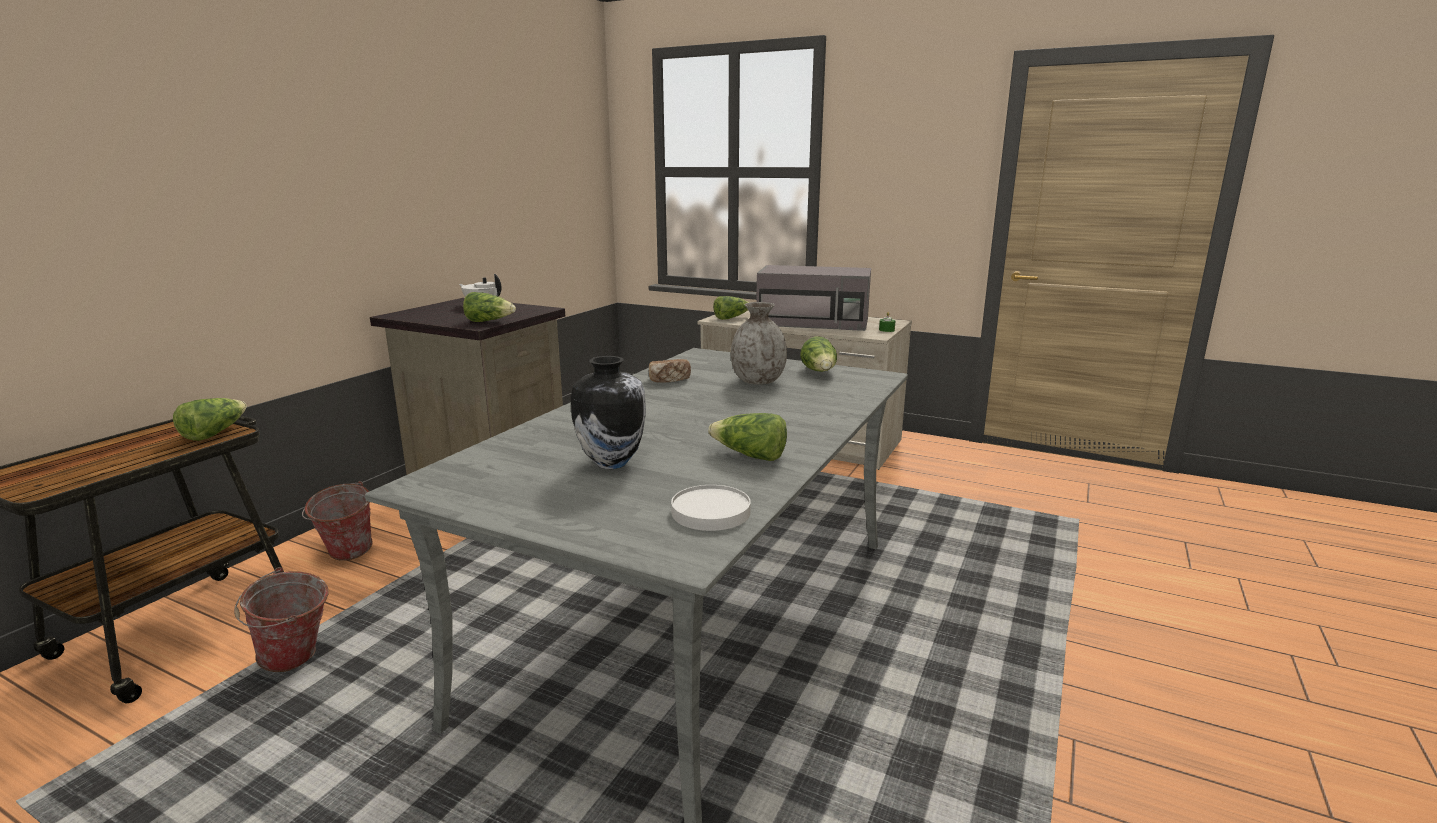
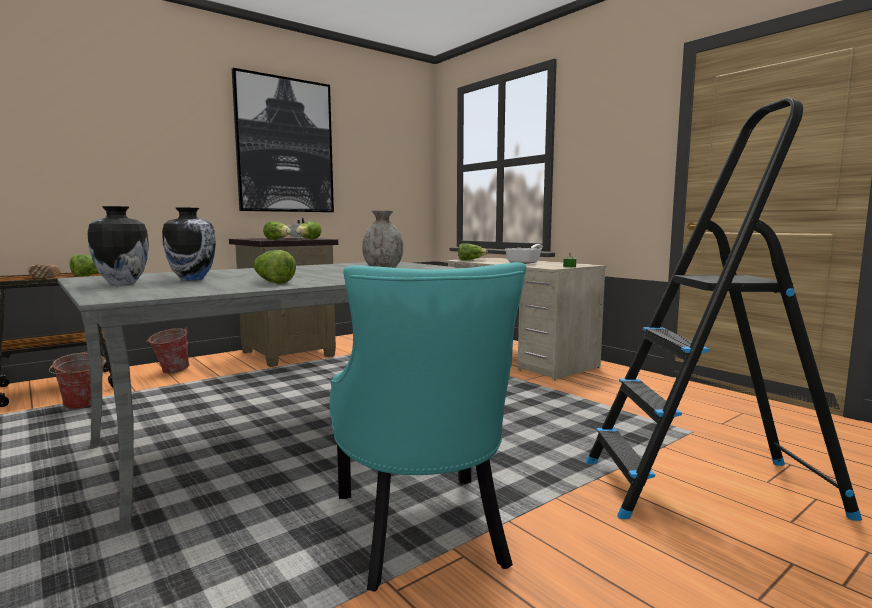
camera: 25 degrees right, 10 degrees down
(430, 149) = (285, 145): none -> picture
(553, 500) = (121, 283): none -> vase
(669, 380) = (331, 266): bread -> bread (44, 278)
(710, 512) = (177, 291): white plate -> none
(814, 321) = (525, 262): grey microwave -> frying pan
(820, 372) = (437, 268): lettuce -> lettuce (308, 239)
(996, 718) = (419, 526): none -> turquoise chair
(1159, 589) = (707, 488): none -> black step ladder

